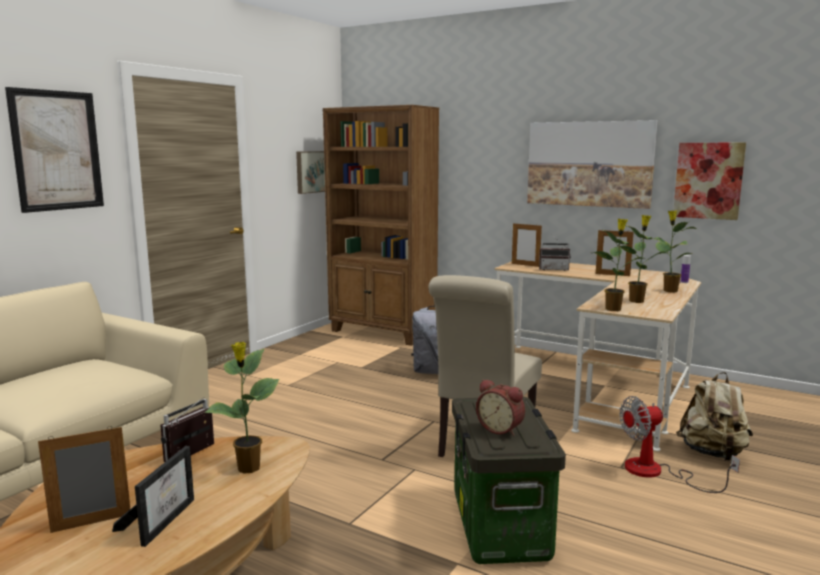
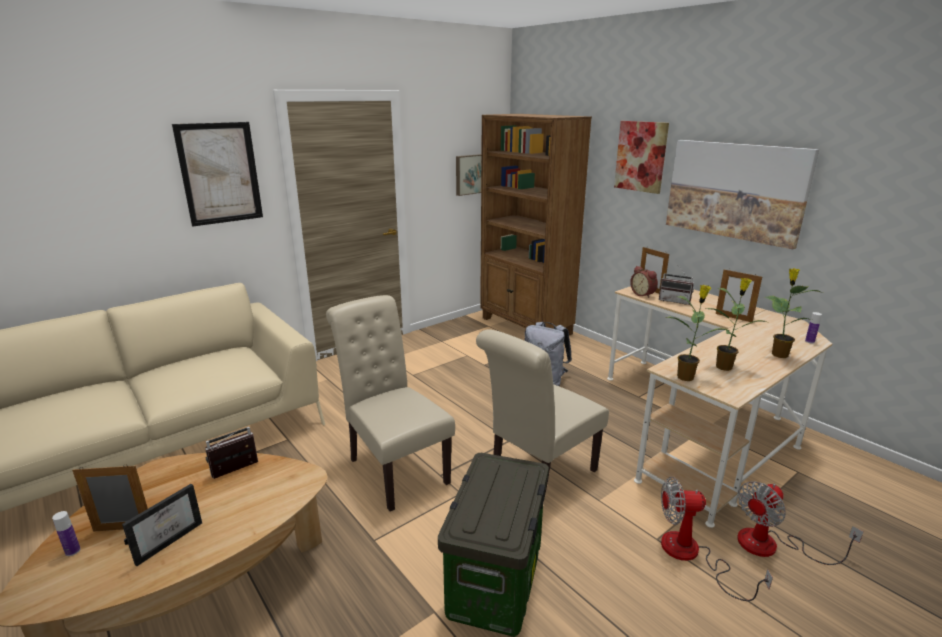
camera: 20 degrees right, 10 degrees up
(39, 553) = (73, 551): none -> bottle
(248, 469) = (263, 497): potted plant -> none
(326, 462) = (394, 468): none -> beige chair
(501, 429) = (487, 506): alarm clock -> alarm clock (643, 294)
(708, 180) = (870, 226): picture -> picture (641, 156)
(712, 453) = (771, 546): beige backpack -> fan

